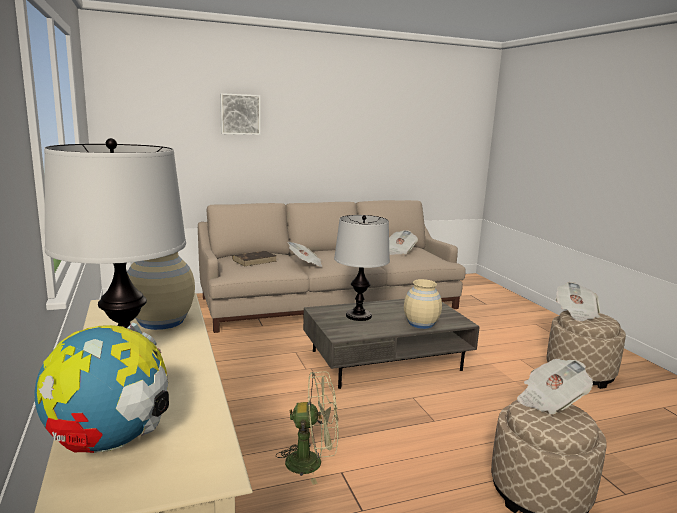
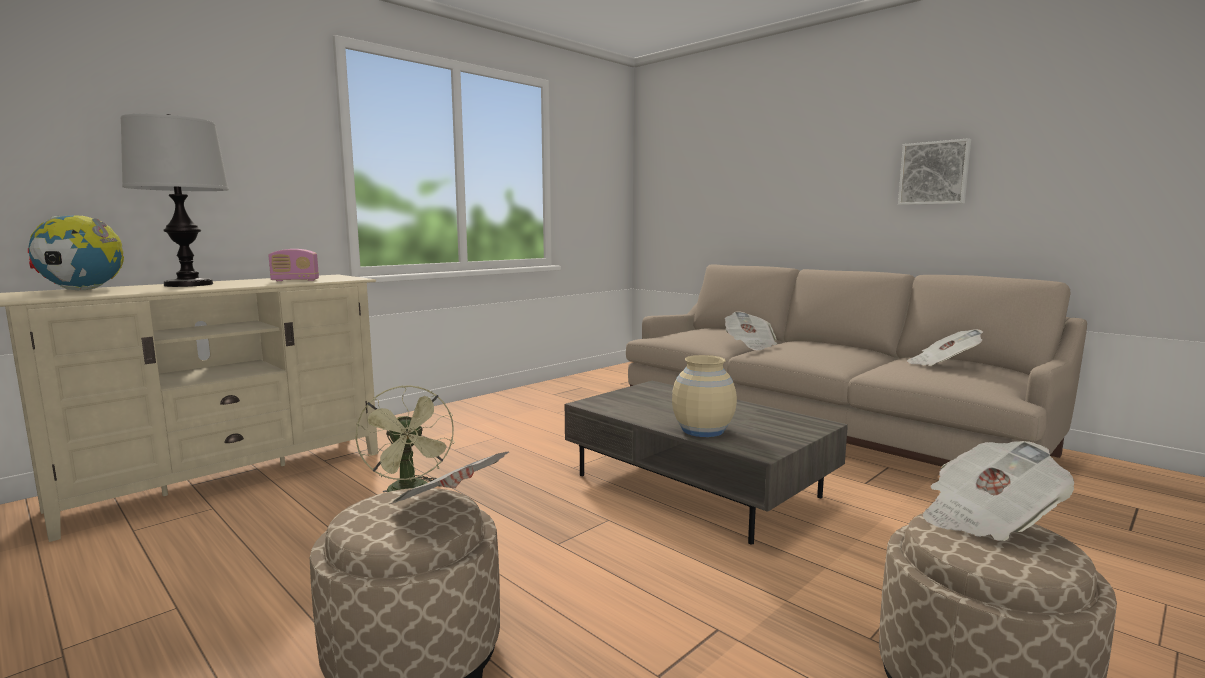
camera: 65 degrees right, 5 degrees down
(161, 321) = (295, 280): beige vase -> radio
(240, 114) = (767, 151): picture -> picture (934, 173)
(255, 260) = (709, 332): brown book -> none
(358, 316) = (668, 401): table lamp -> none

